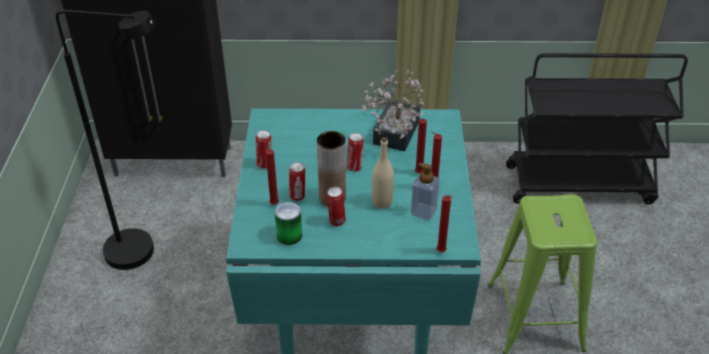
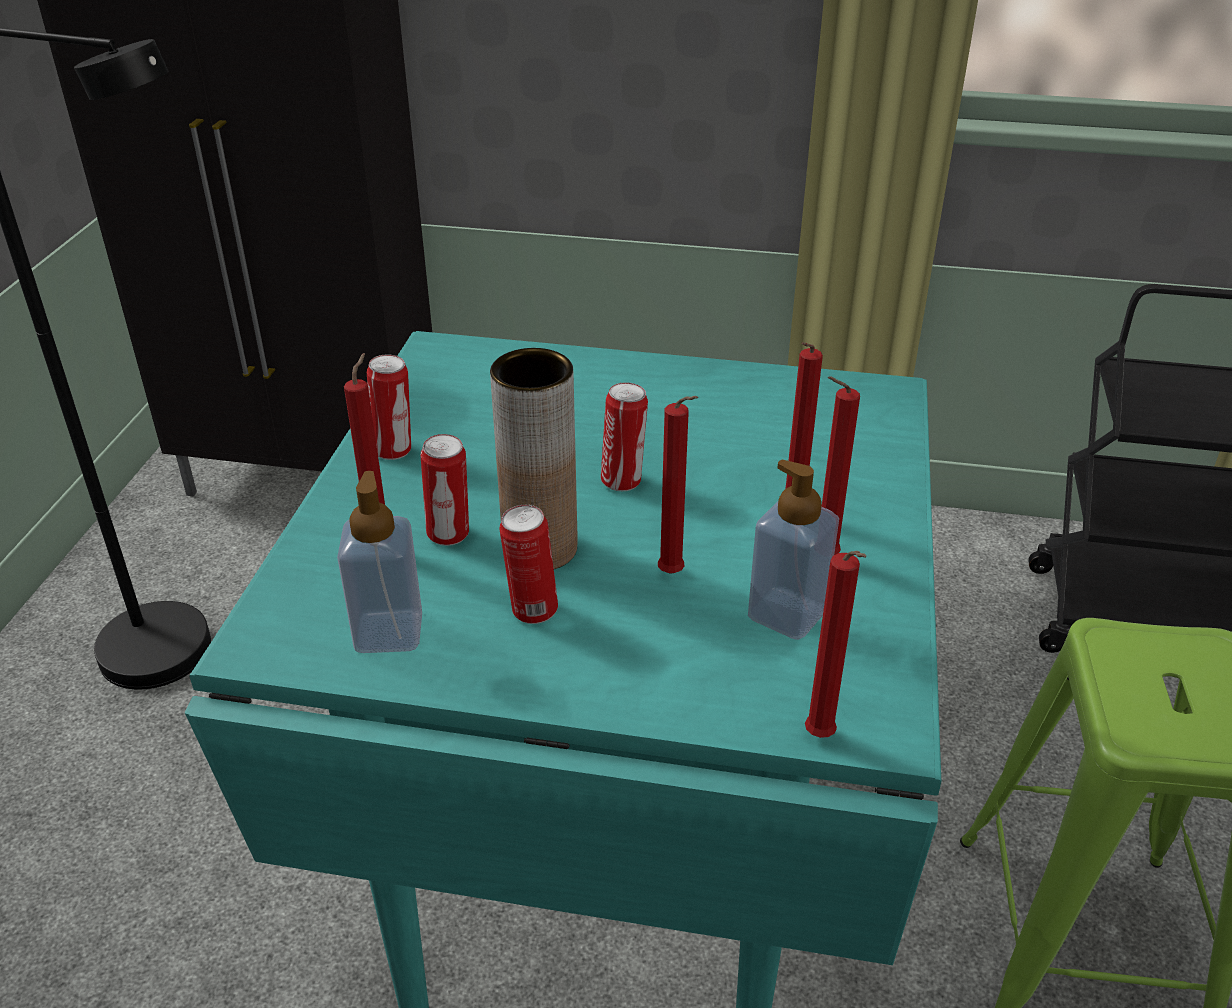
camera: 10 degrees right, 5 degrees down
(289, 235) = (388, 632): can -> soap dispenser
(382, 202) = (674, 575): beige bottle -> red candle
(393, 136) = (743, 421): potted plant -> none

